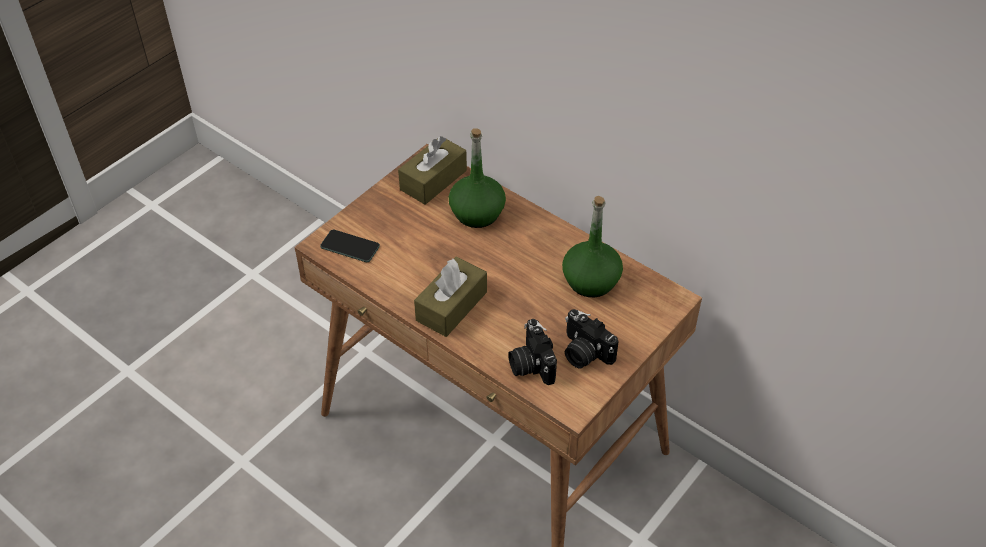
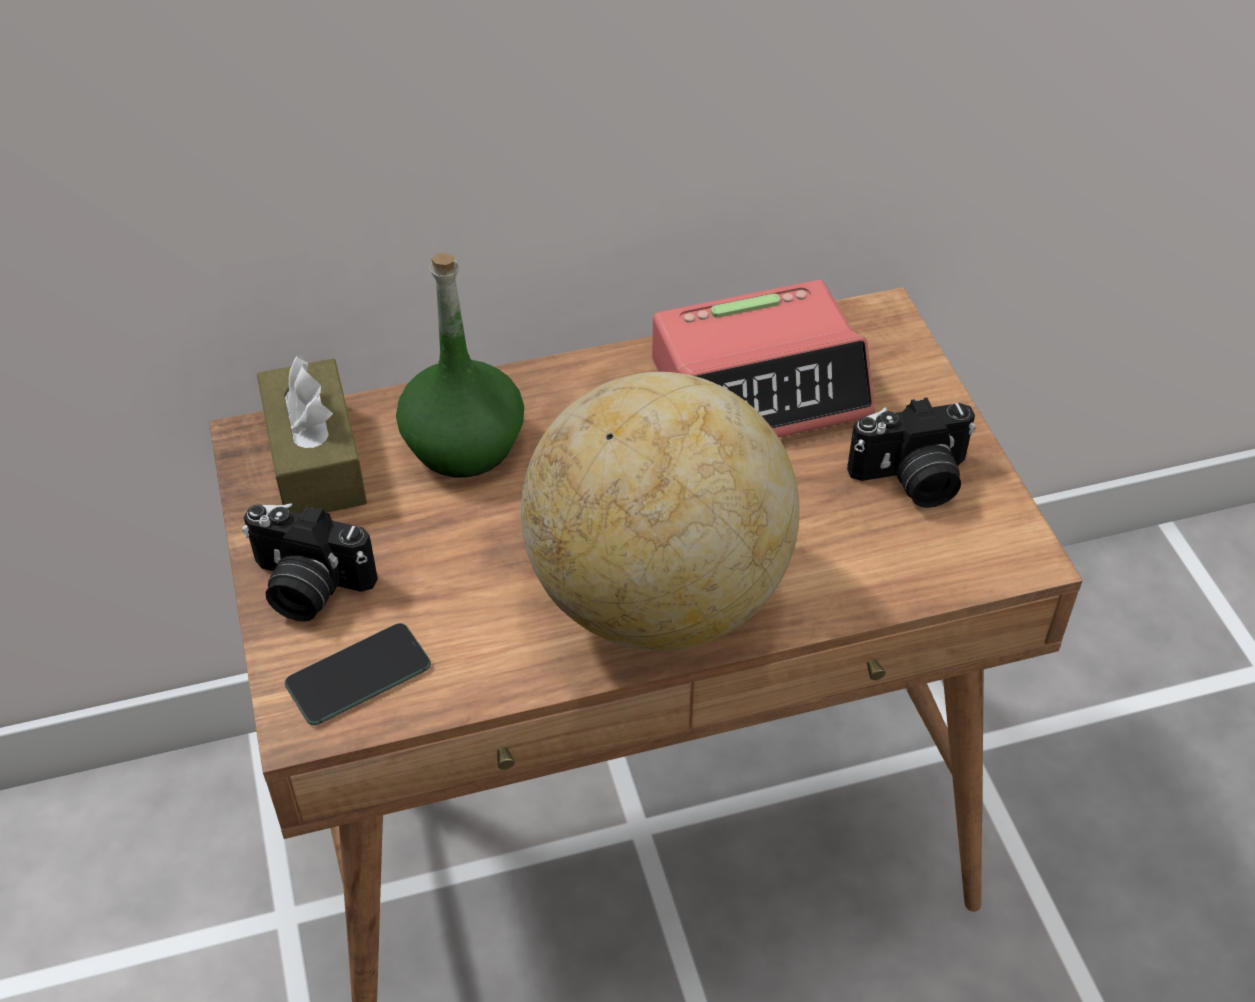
camera: 55 degrees left, 0 degrees up
(451, 306) = (658, 598): brown tissue box -> globe
(530, 364) = (885, 561): camera -> camera (307, 587)
(591, 281) = (761, 387): green bottle -> alarm clock

